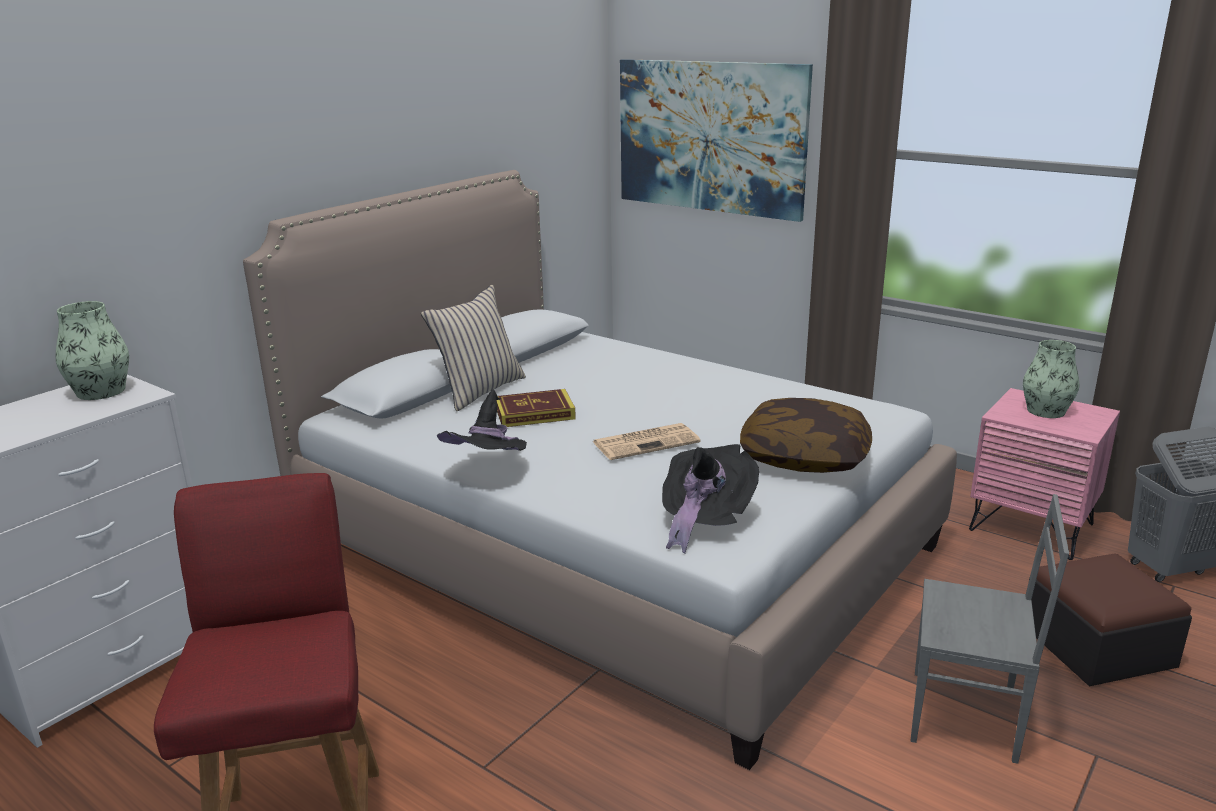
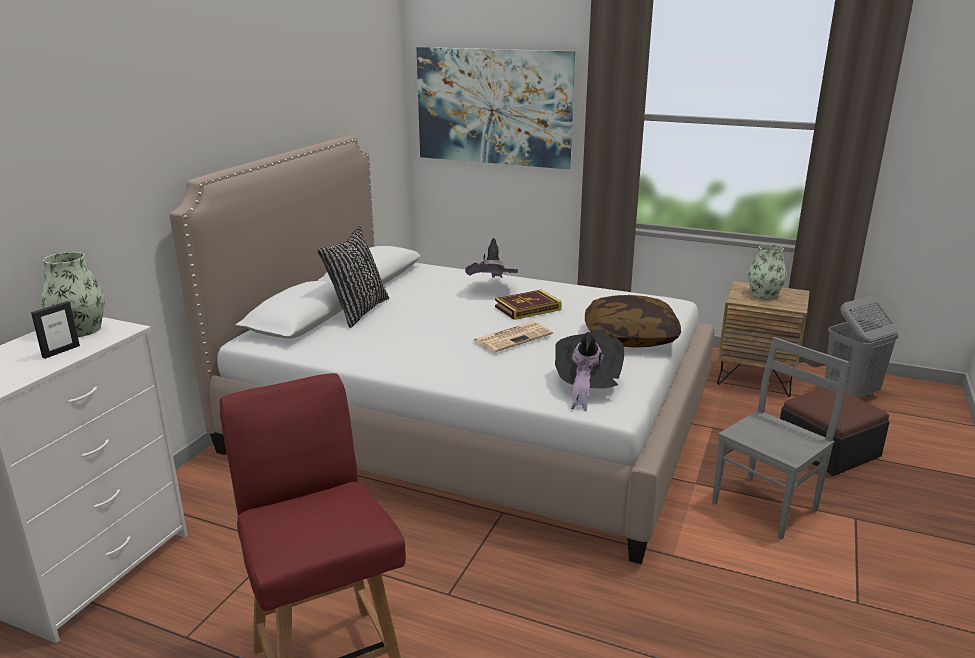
camera: 15 degrees left, 0 degrees up
(62, 415) = (61, 351): none -> picture frame
(479, 391) = (357, 311): beige pillow -> black pillow
(490, 471) = (405, 369): black hat -> black hat (492, 289)
(534, 413) = (413, 324): book -> book (527, 308)
(966, 717) = (766, 506): grey chair -> grey chair turned 45 degrees counterclockwise
(1031, 527) = (756, 377): pink nightstand -> brown nightstand

